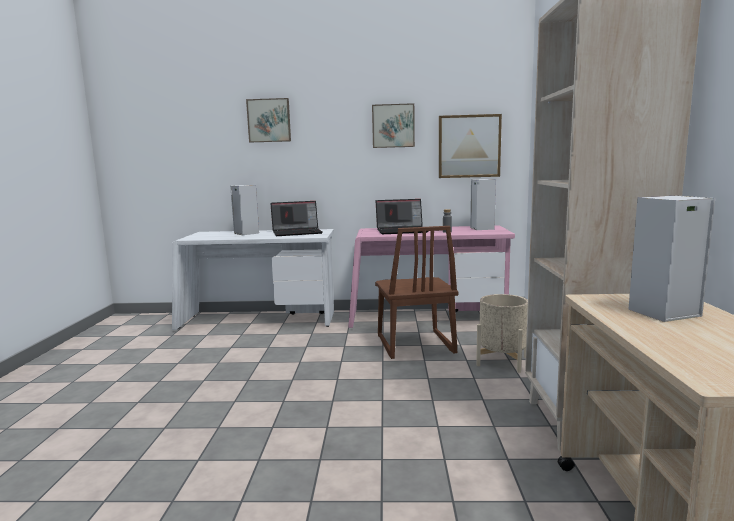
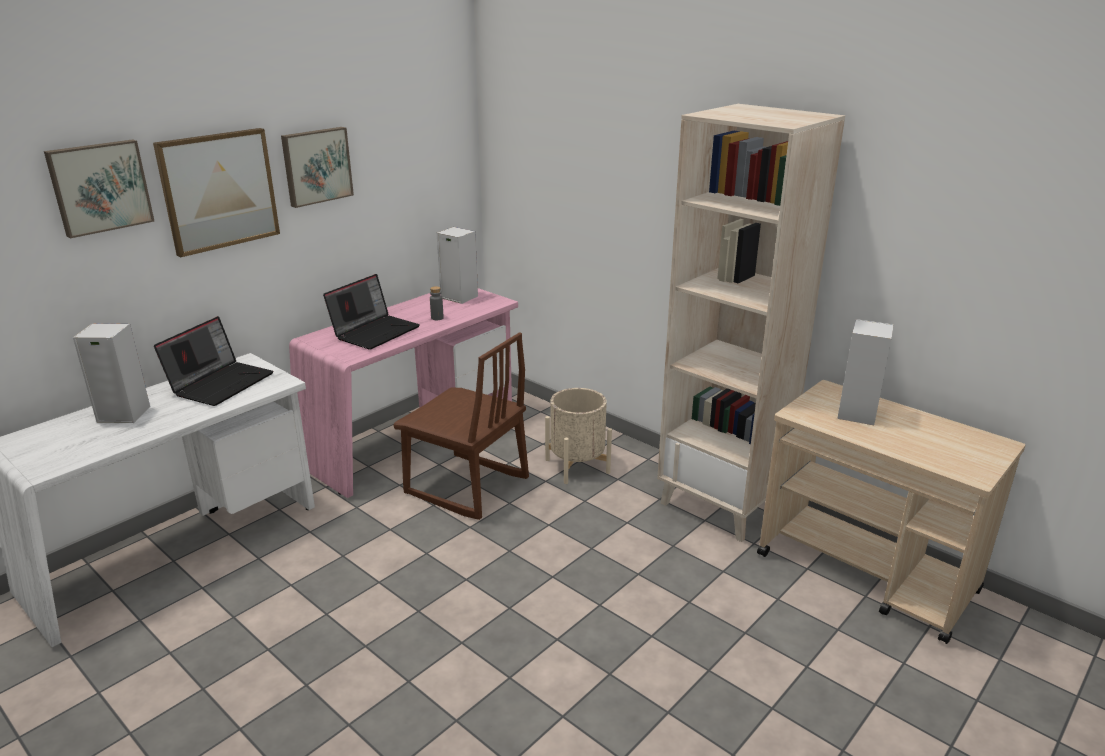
camera: 50 degrees left, 15 degrees up
(469, 146) = (416, 181): picture -> picture (219, 190)

